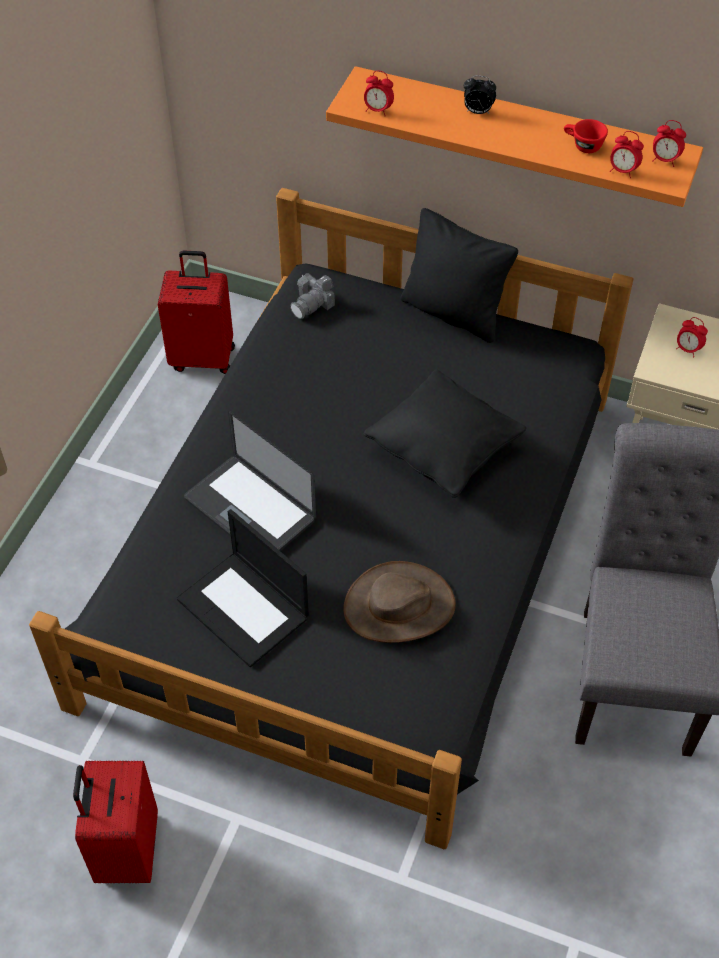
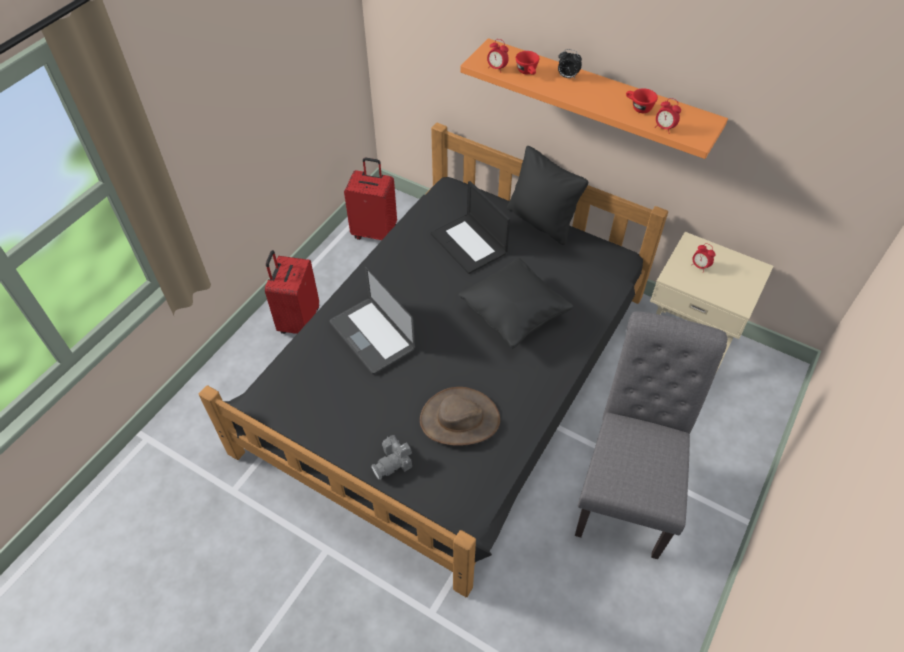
camera: 10 degrees right, 0 degrees up
(126, 850) = (247, 559): red suitcase -> red suitcase (298, 320)
(245, 609) = (352, 405): laptop -> laptop (470, 244)
(313, 304) = (446, 204): camera -> camera (393, 463)
(422, 111) = (528, 72): none -> red cup
(664, 160) = (697, 124): alarm clock -> none

